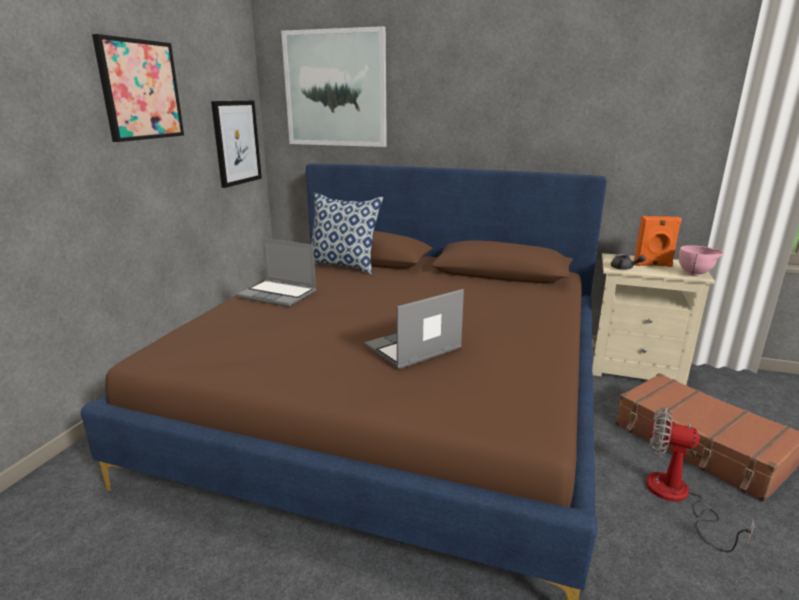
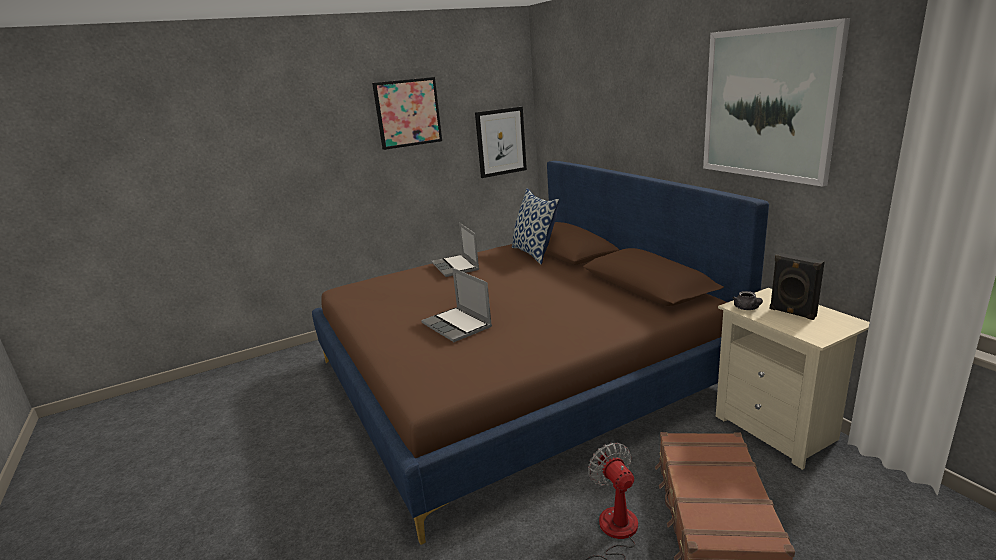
camera: 45 degrees right, 0 degrees up
(335, 89) = (573, 96): picture -> picture (767, 104)
(412, 349) = (458, 325): laptop -> laptop turned 135 degrees counterclockwise
(652, 265) = (792, 313): orange speaker -> black speaker
(696, 274) = (818, 335): pink bowl -> none

